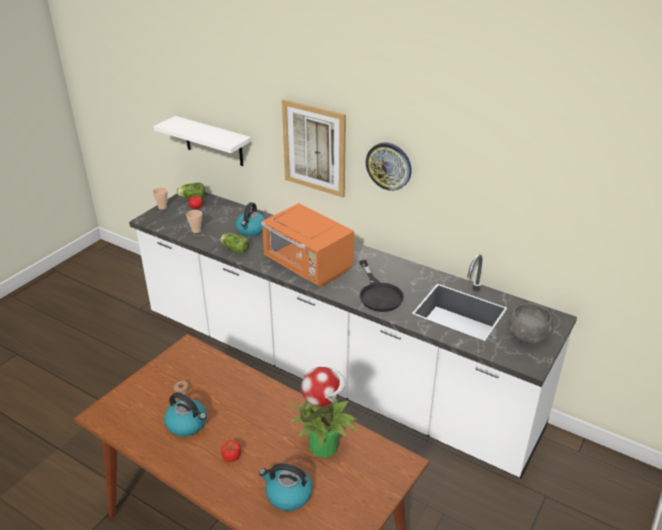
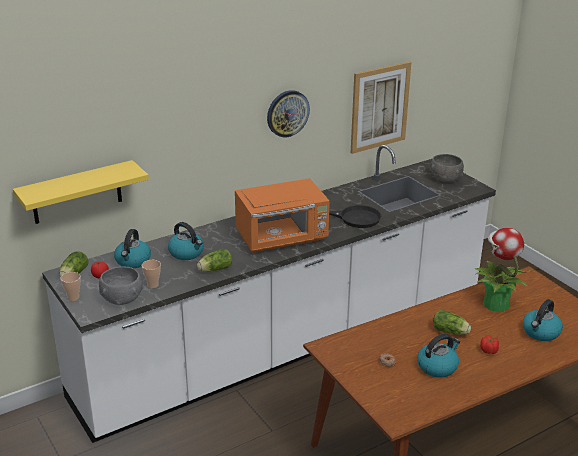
camera: 65 degrees left, 5 degrees down
(170, 225) = (122, 299): none -> grey bowl
(213, 141) = (77, 193): white shelf -> yellow shelf
(224, 213) = (133, 261): none -> kettle
(251, 421) = (451, 332): none -> lettuce
(314, 148) = (211, 134): picture -> picture (379, 107)

